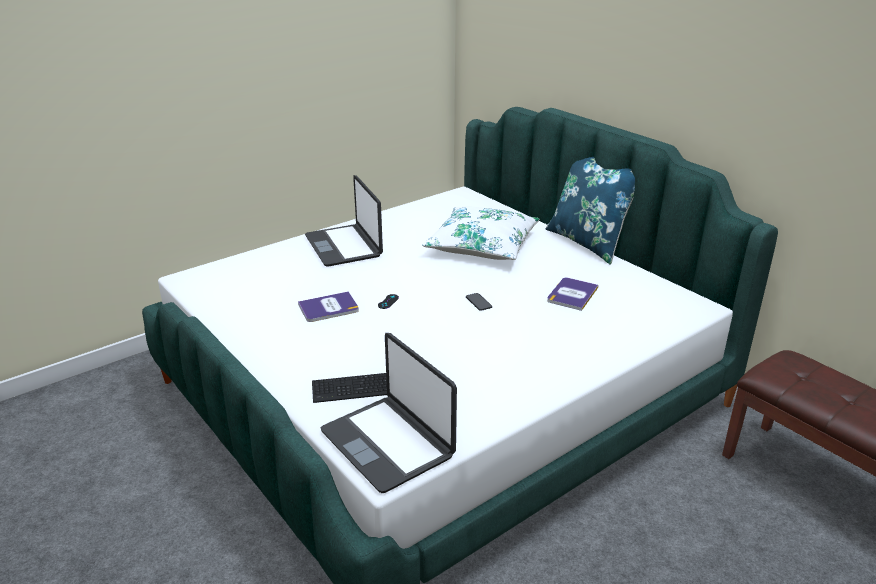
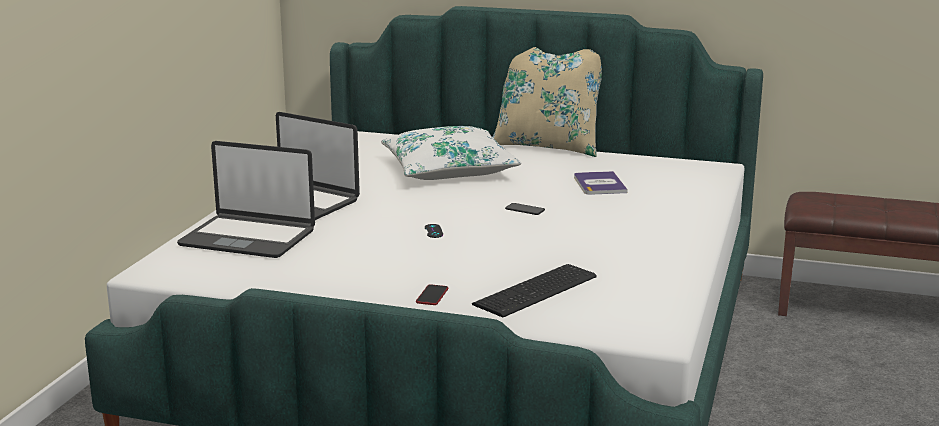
camera: 35 degrees left, 10 degrees down
(300, 362) = (432, 296): none -> phone
(328, 308) = (379, 251): book -> none
(388, 443) = (625, 320): laptop -> laptop (248, 238)
(589, 242) = (548, 146): blue pillow -> beige pillow

